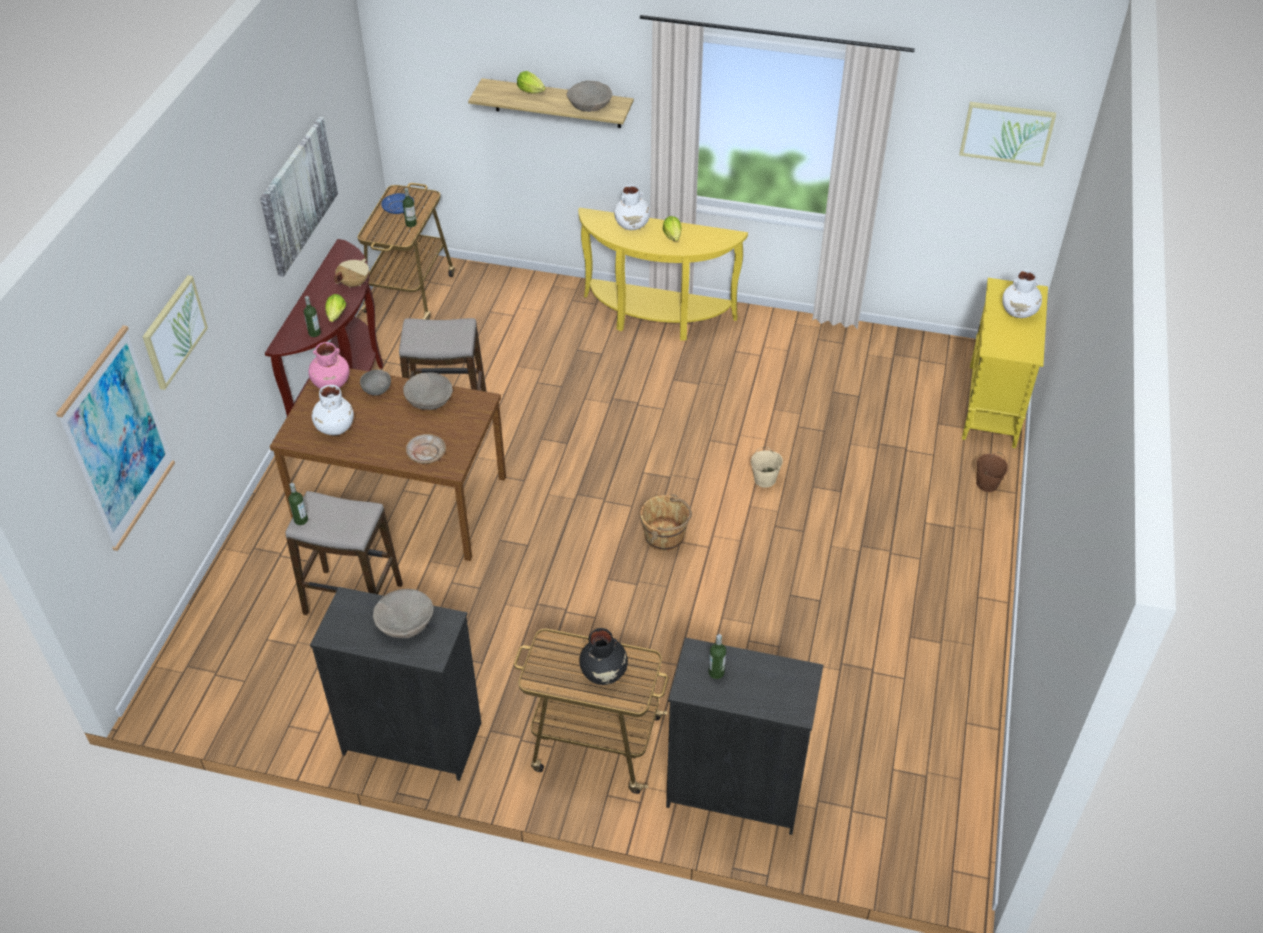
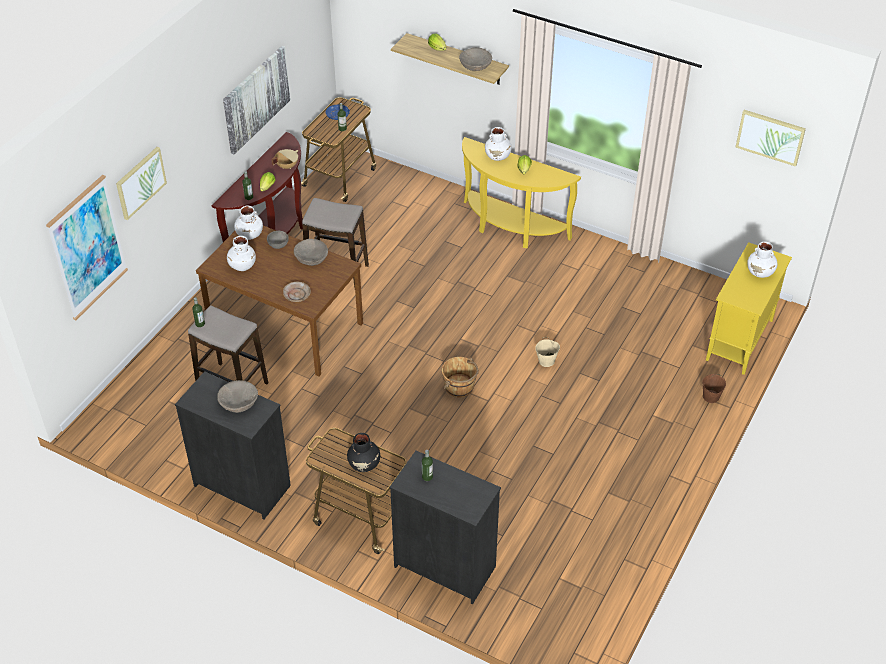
camera: 15 degrees right, 0 degrees up
(331, 383) = (249, 234): pink vase -> white vase

